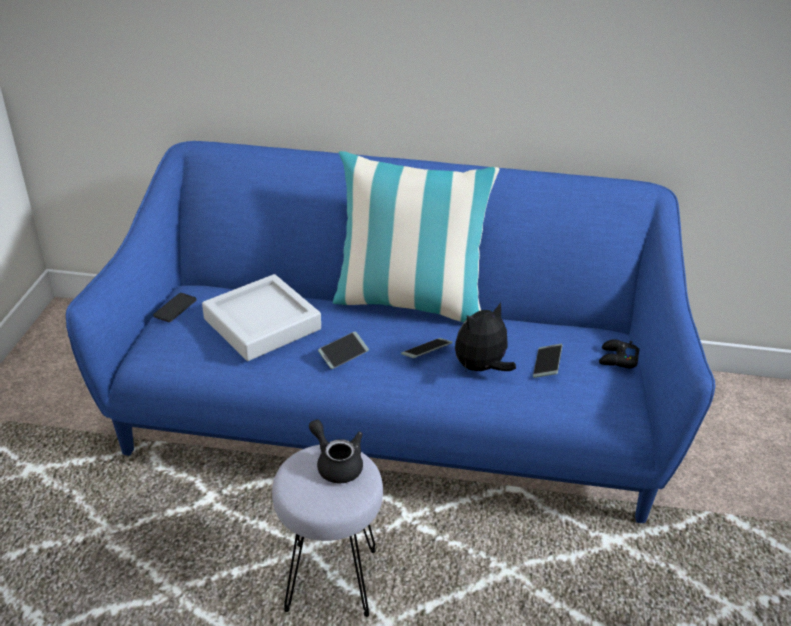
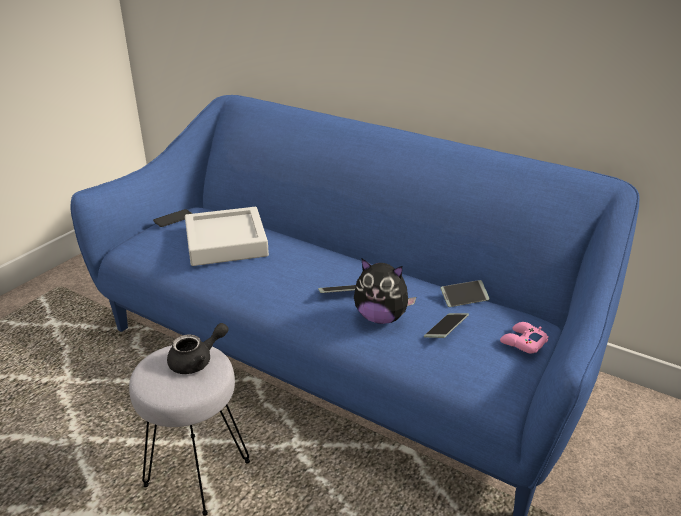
camera: 25 degrees right, 5 degrees down
(336, 464) = (197, 361): black teapot -> black teapot turned 75 degrees clockwise
(343, 354) = (270, 278): phone -> phone (464, 298)
(410, 303) = (360, 253): pillow -> none
(481, 368) = (381, 317): plush toy -> plush toy turned 150 degrees counterclockwise
(617, 359) = (522, 342): black game controller -> pink game controller

